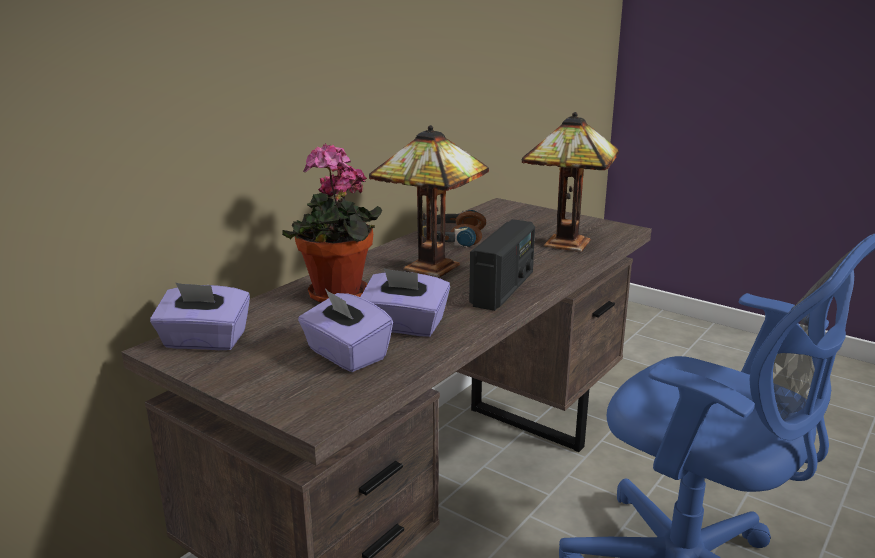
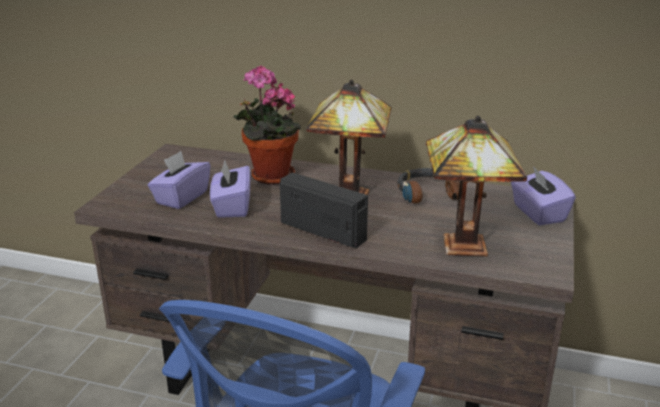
camera: 70 degrees right, 5 degrees up
(204, 341) = (184, 158): purple tissue box -> purple tissue box (538, 213)
(503, 289) = (323, 231): radio -> radio turned 150 degrees counterclockwise

